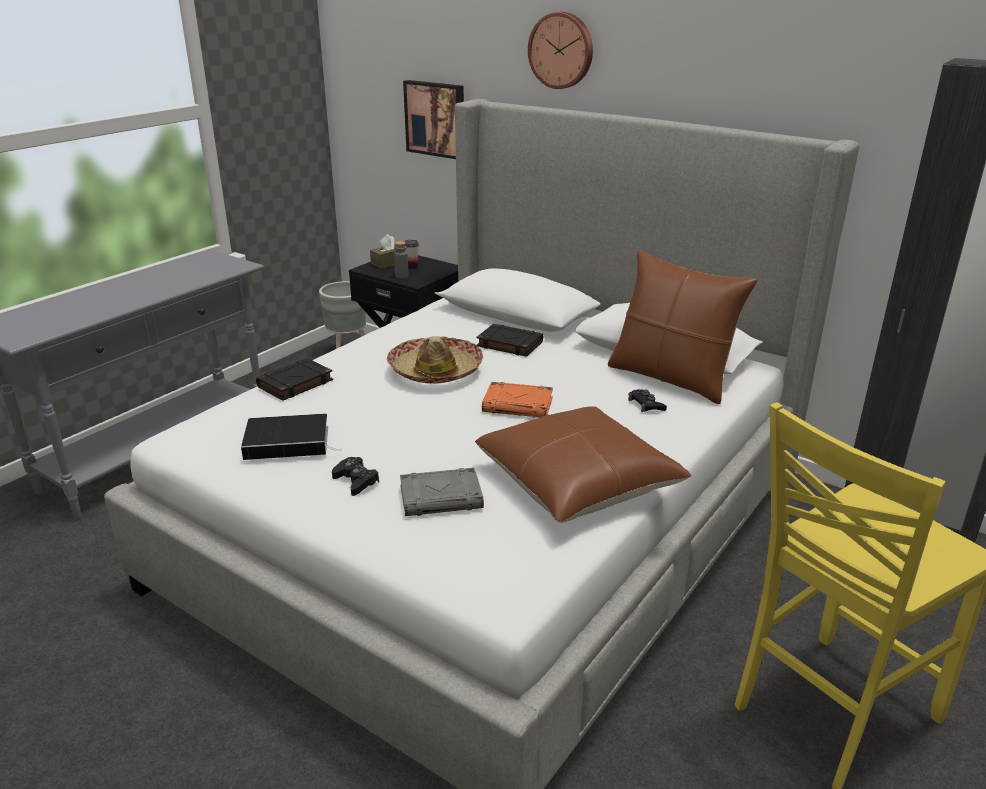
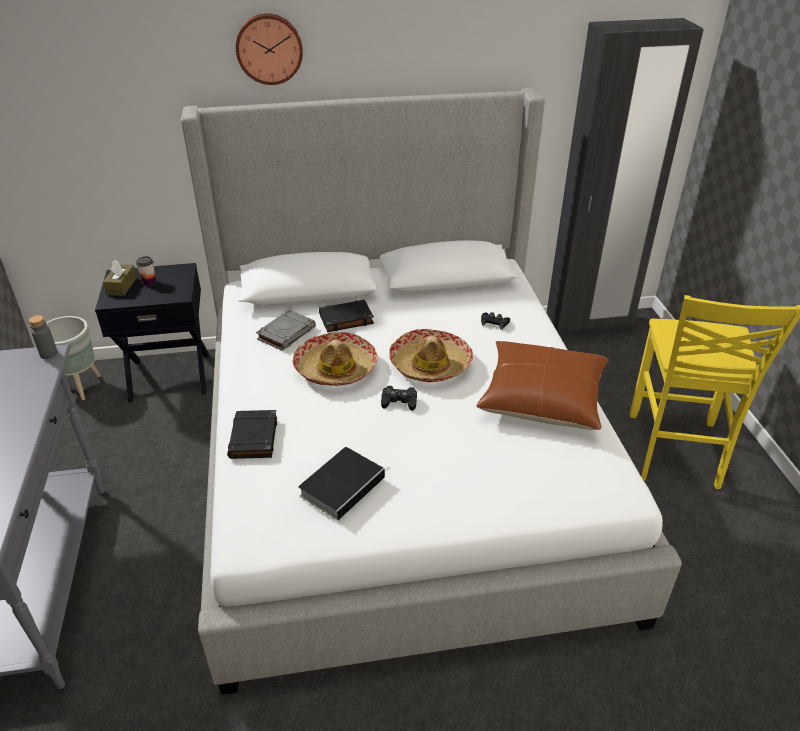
camera: 45 degrees left, 10 degrees up
(356, 481) = (431, 482): black game controller -> black game controller (399, 401)
(401, 276) = (157, 295): grey bottle -> grey bottle (49, 354)
(436, 119) = (128, 132): picture -> none
(442, 497) = (496, 457): grey book -> grey book (286, 333)
(518, 405) = (430, 364): orange book -> hat
(671, 378) = (477, 295): brown pillow -> none

